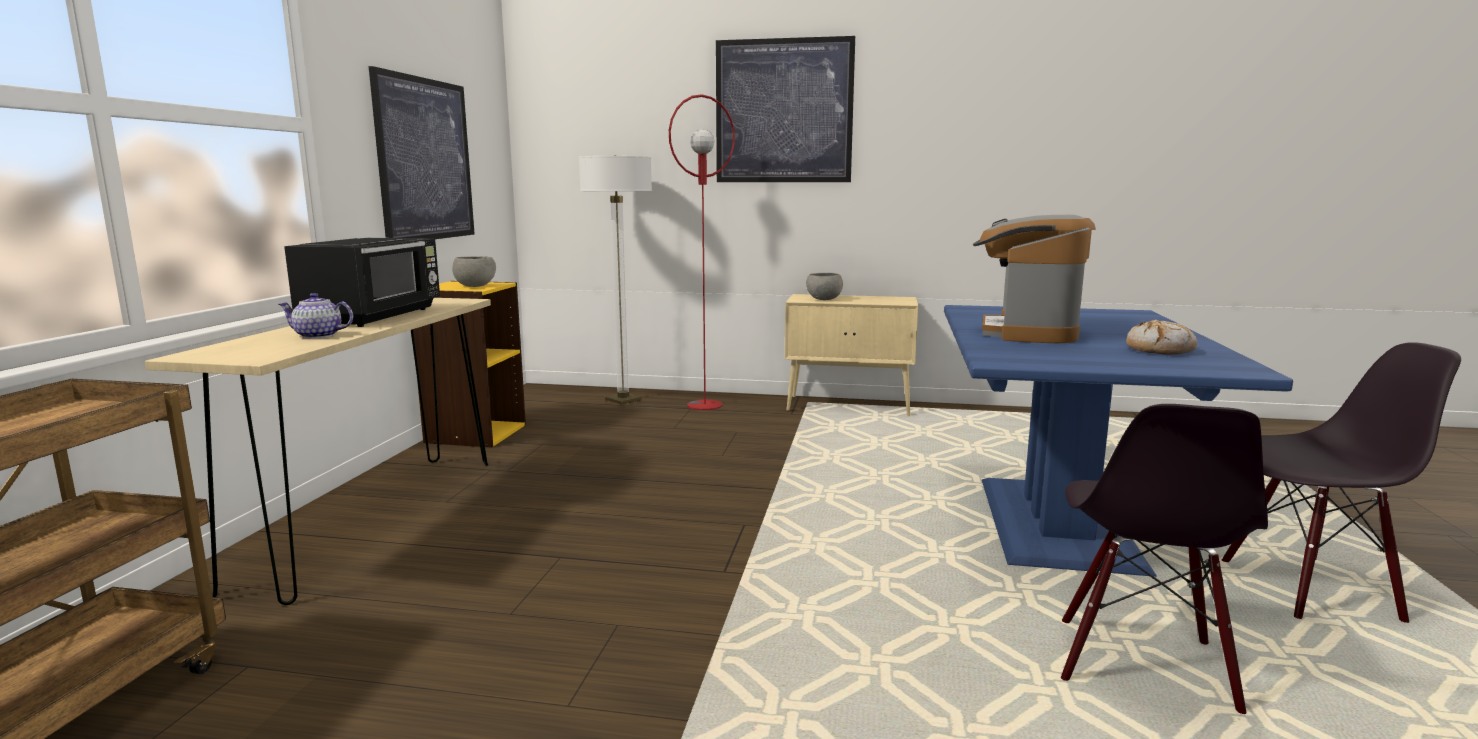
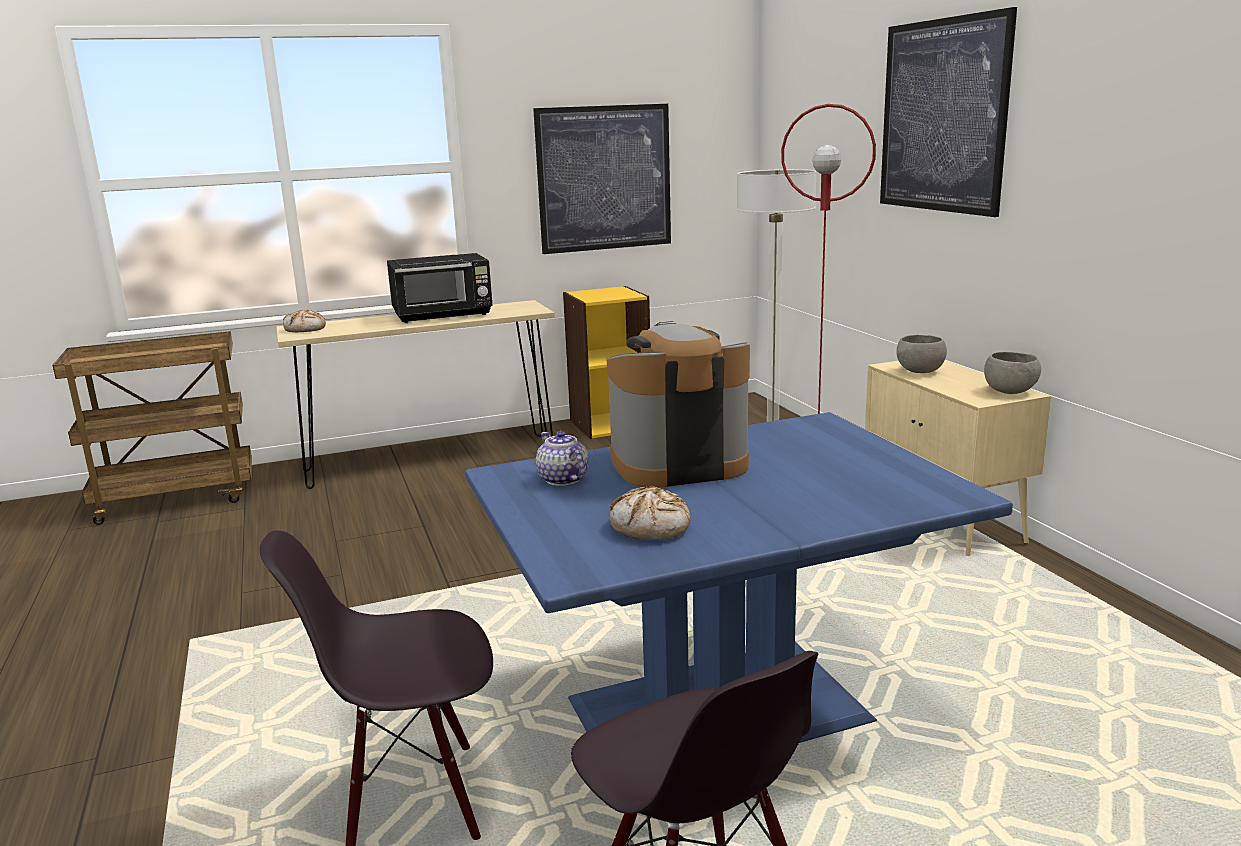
camera: 60 degrees right, 5 degrees up
(232, 352) = (305, 329): none -> bread
(318, 336) = (367, 326): teapot -> teapot (562, 479)
(475, 286) = (607, 295): grey bowl -> grey bowl (1009, 391)

